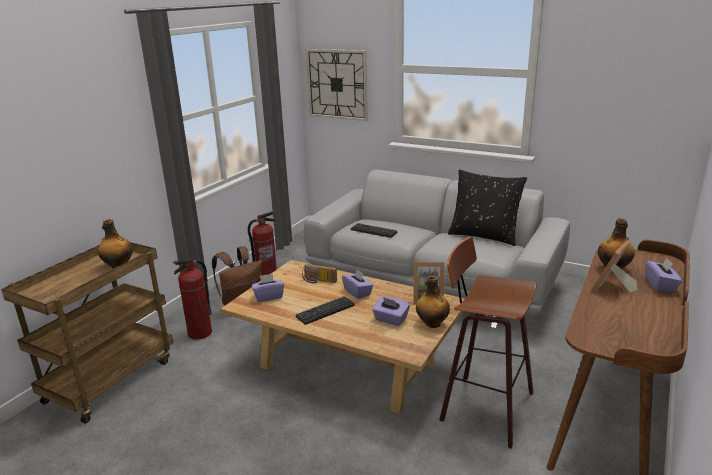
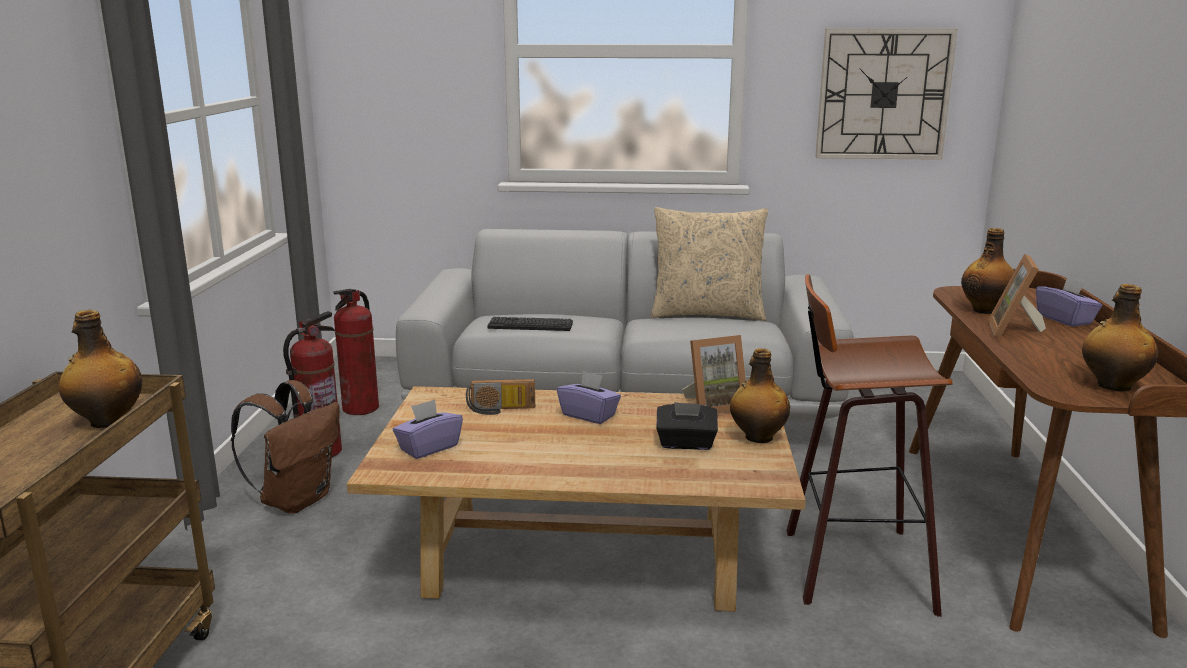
camera: 25 degrees left, 5 degrees down
(200, 333) = (244, 565): fire extinguisher -> fire extinguisher (360, 408)
(325, 311) = (560, 451): keyboard -> none
(337, 84) = (390, 84): wall clock -> wall clock (883, 94)
(390, 319) = (686, 444): purple tissue box -> black tissue box
(484, 236) = (707, 314): black pillow -> beige pillow
(623, 340) = (1112, 385): none -> bottle

